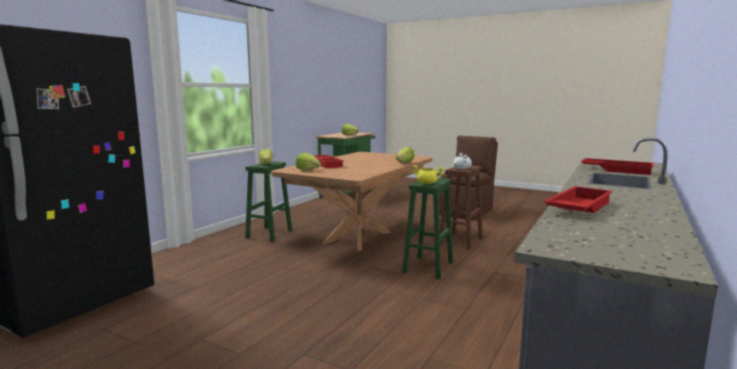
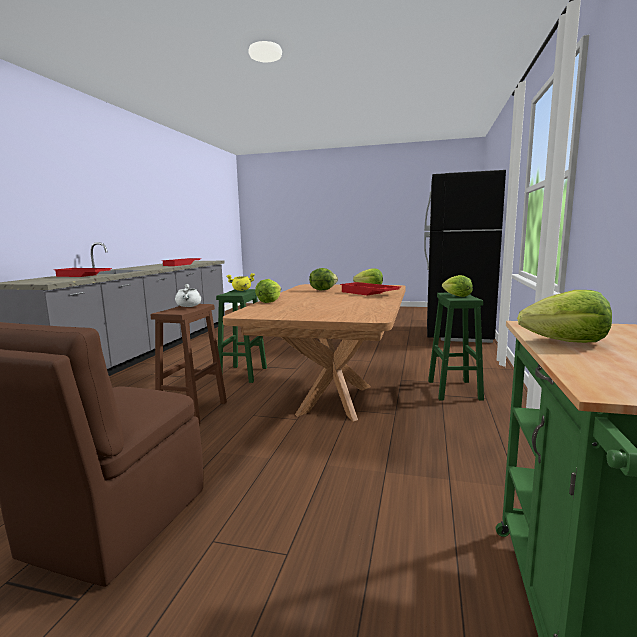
camera: 165 degrees right, 0 degrees up
(353, 170) = (322, 290): none -> lettuce

